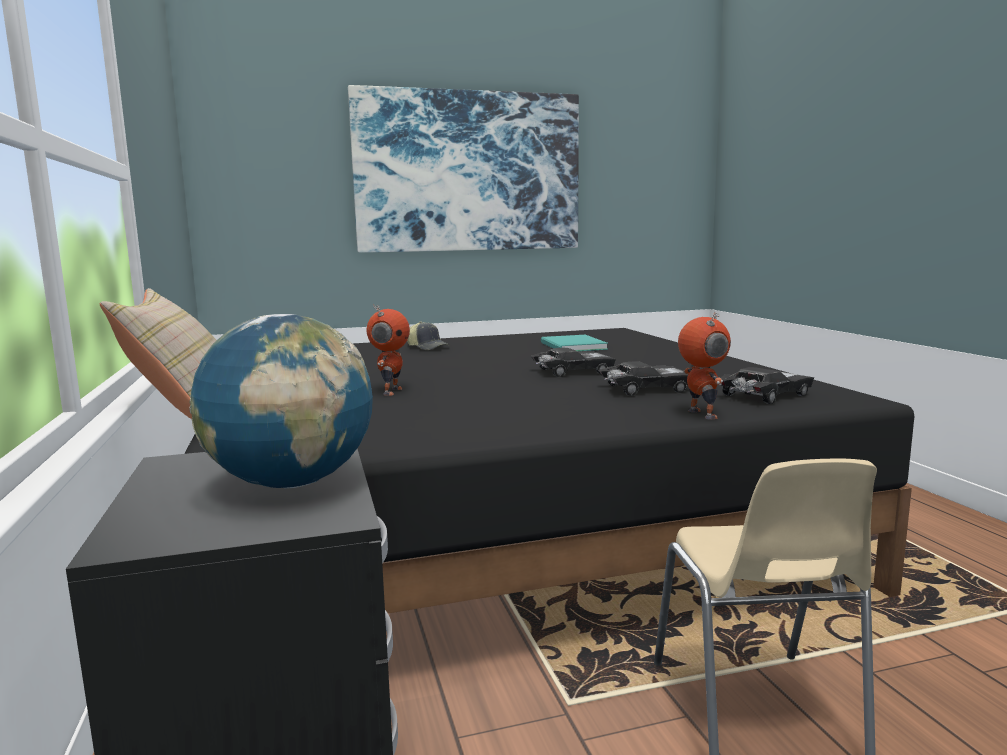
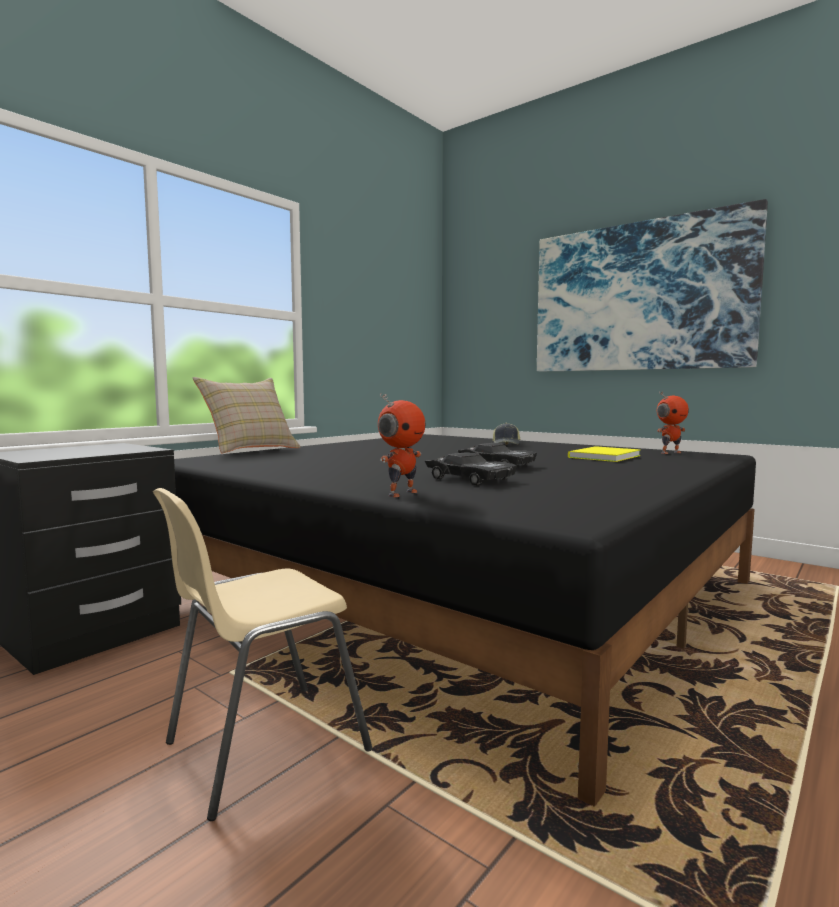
camera: 55 degrees right, 5 degrees down
(291, 483) = (84, 452): globe -> none
(390, 391) = (358, 455): toy robot -> toy robot (670, 453)
(572, 346) = (601, 456): turquoise book -> yellow book
(764, 395) = (517, 499): black toy car -> none

